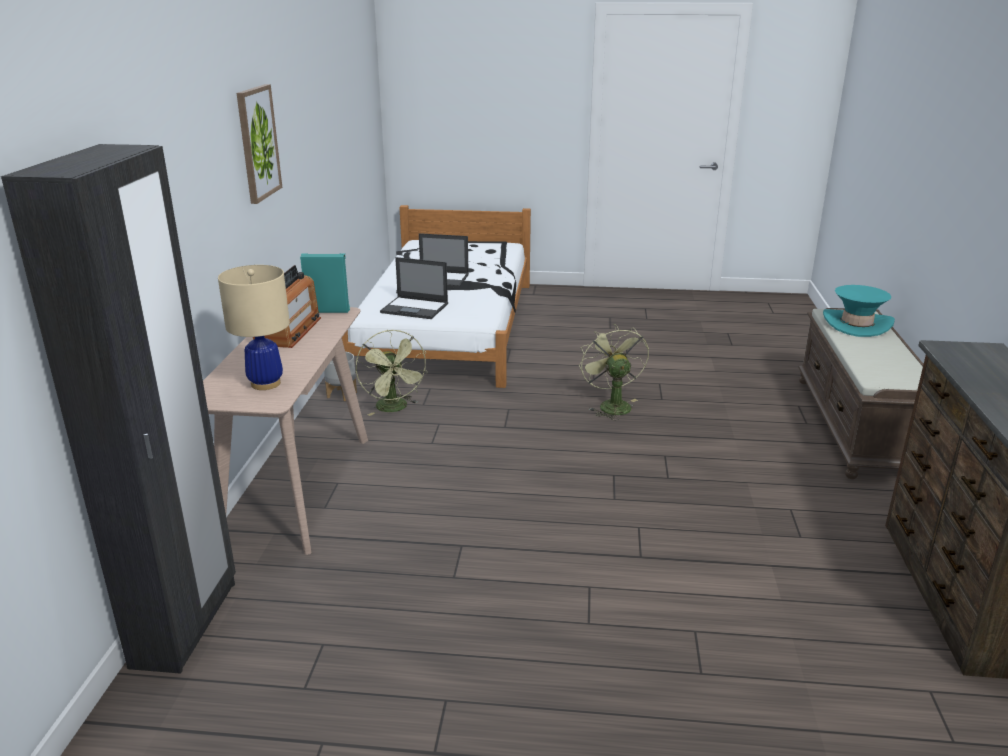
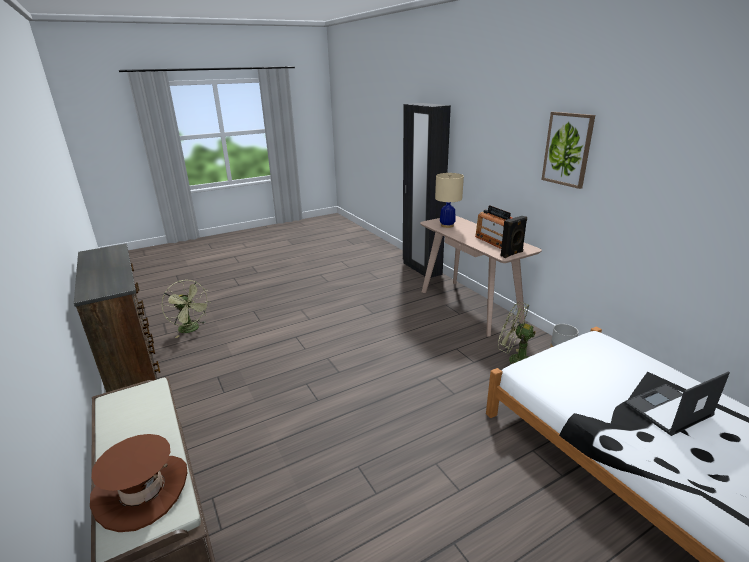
camera: 145 degrees right, 0 degrees up
(328, 310) = (512, 254): turquoise speaker -> black speaker
(415, 308) = (589, 358): laptop -> none
(611, 405) = (391, 435): green fan -> green fan (192, 329)
(856, 324) = (143, 492): turquoise hat -> brown hat

